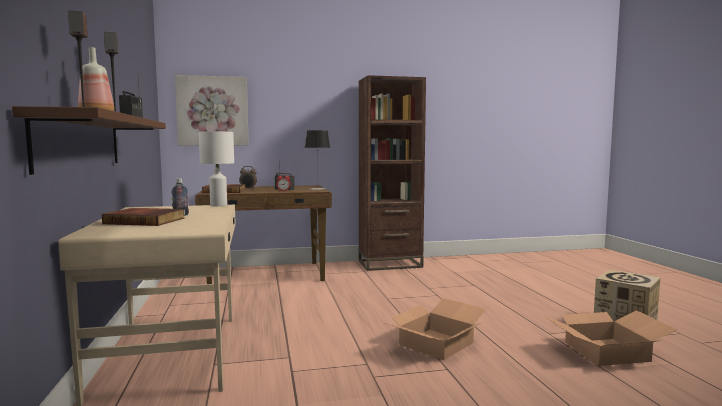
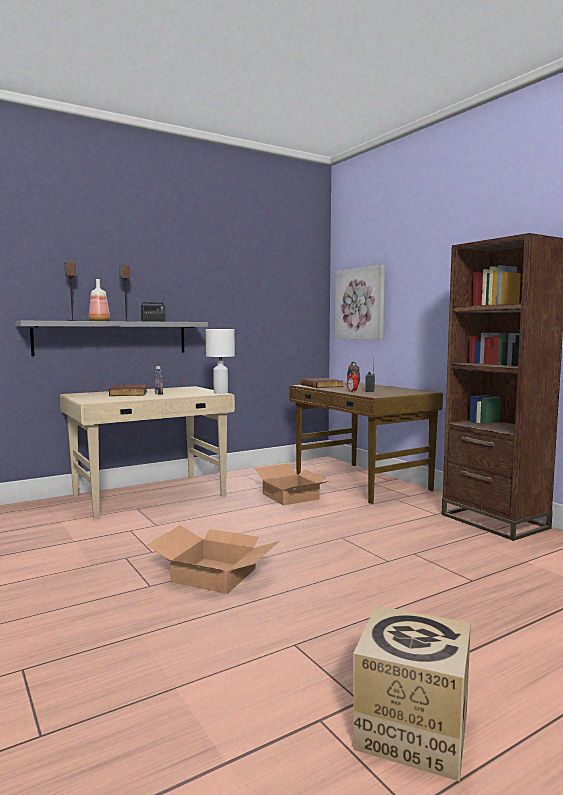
camera: 70 degrees right, 0 degrees up
(81, 142) = (112, 338): brown shelf -> grey shelf
(317, 189) = (394, 394): table lamp -> none
(606, 351) = (247, 694): cardboard box -> cardboard box (291, 496)

